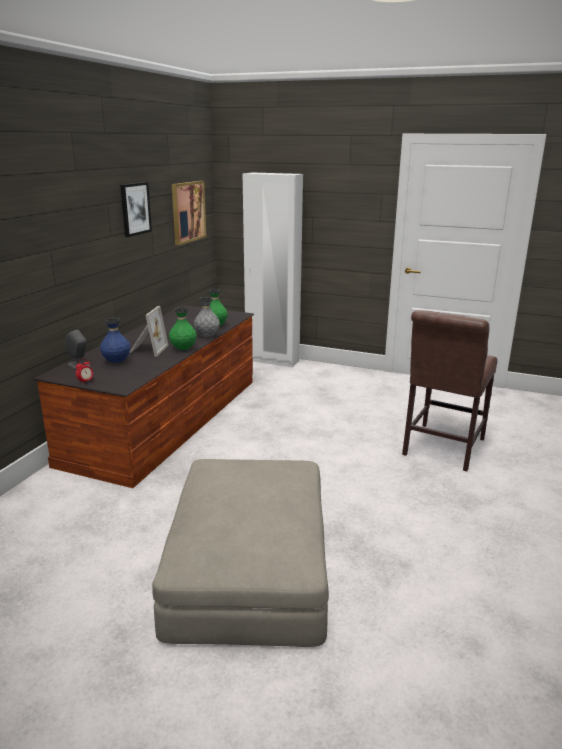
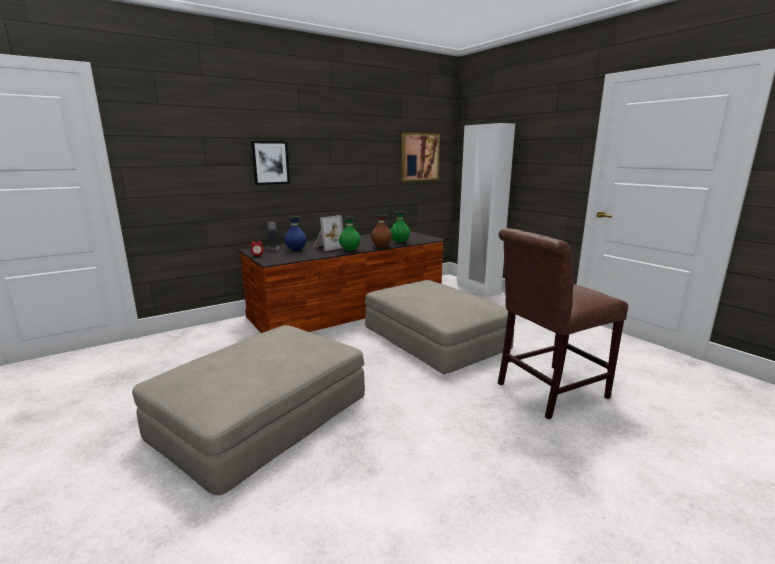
camera: 35 degrees right, 5 degrees down
(135, 209) = (358, 146): picture -> picture (270, 163)
(207, 336) = (381, 246): grey vase -> brown vase
(300, 427) = (435, 337): none -> beige ottoman

